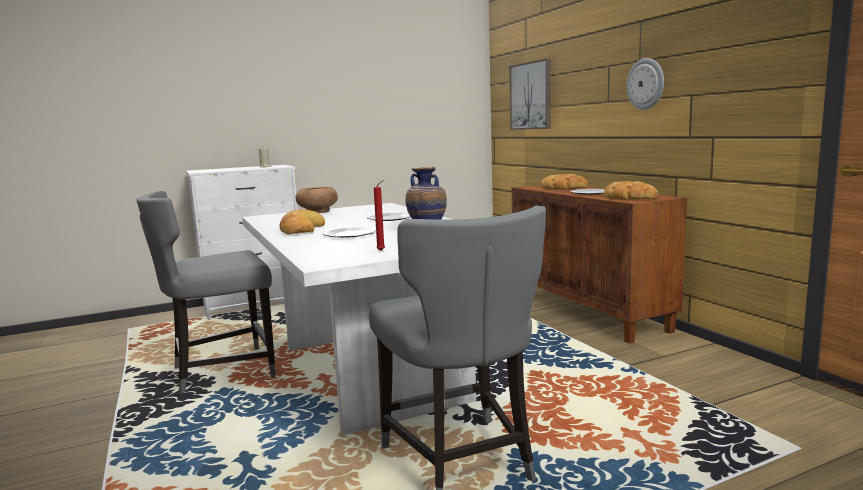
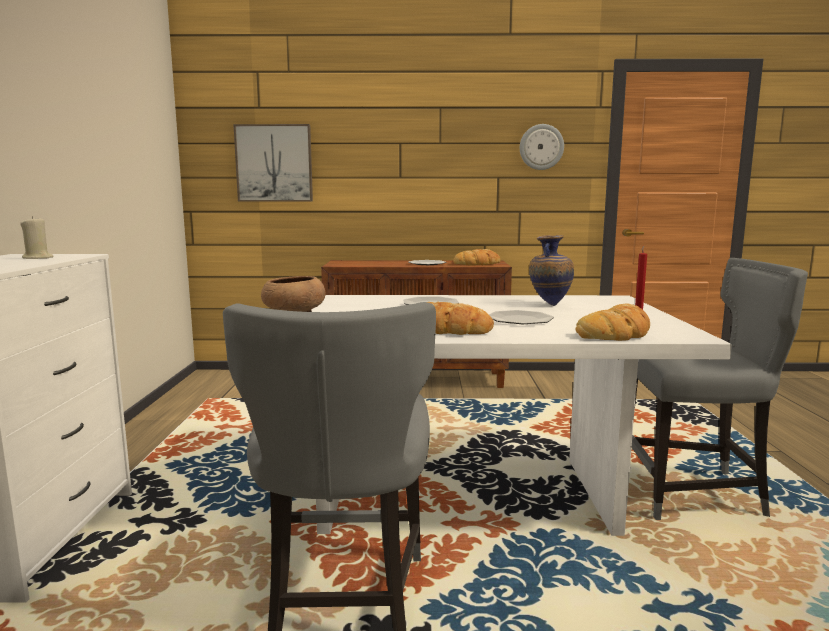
camera: 65 degrees left, 0 degrees up
(563, 188) = (374, 262): bread -> bread (616, 333)
(646, 84) = (451, 164): wall clock -> wall clock (541, 147)

